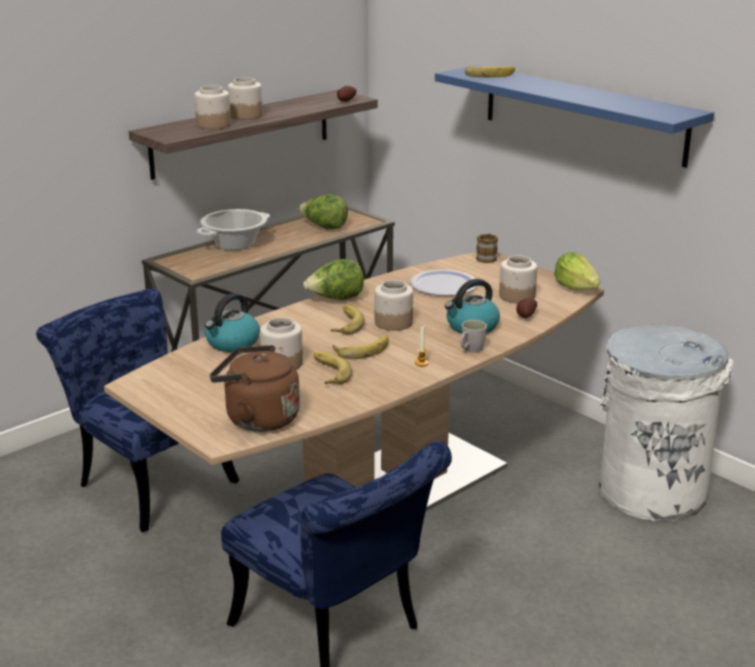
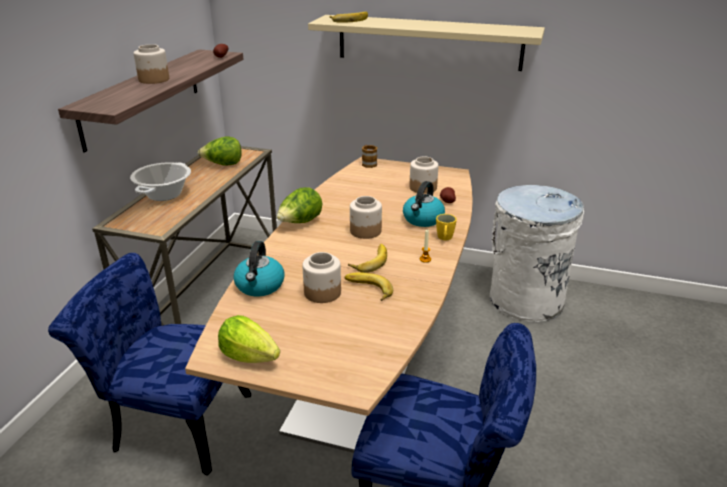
camera: 30 degrees left, 5 degrees up
(213, 125) = (136, 91): jar -> none
(257, 419) = (362, 353): brown kettle -> none
(344, 324) = (330, 242): banana -> none
(443, 285) = (364, 191): plate -> none
(470, 350) = (444, 238): grey mug -> yellow mug
(576, 288) = (451, 172): lettuce -> lettuce (249, 356)
(582, 114) = (429, 42): blue shelf -> beige shelf

